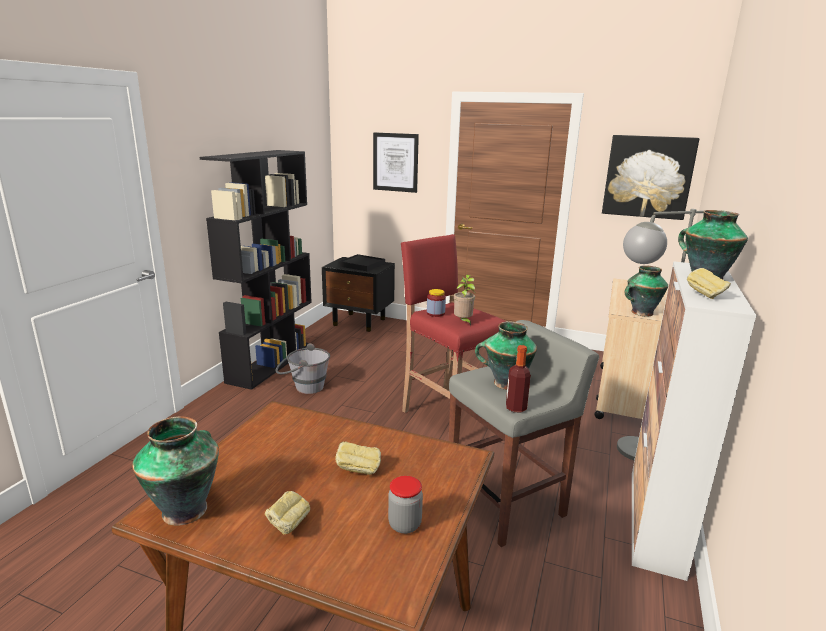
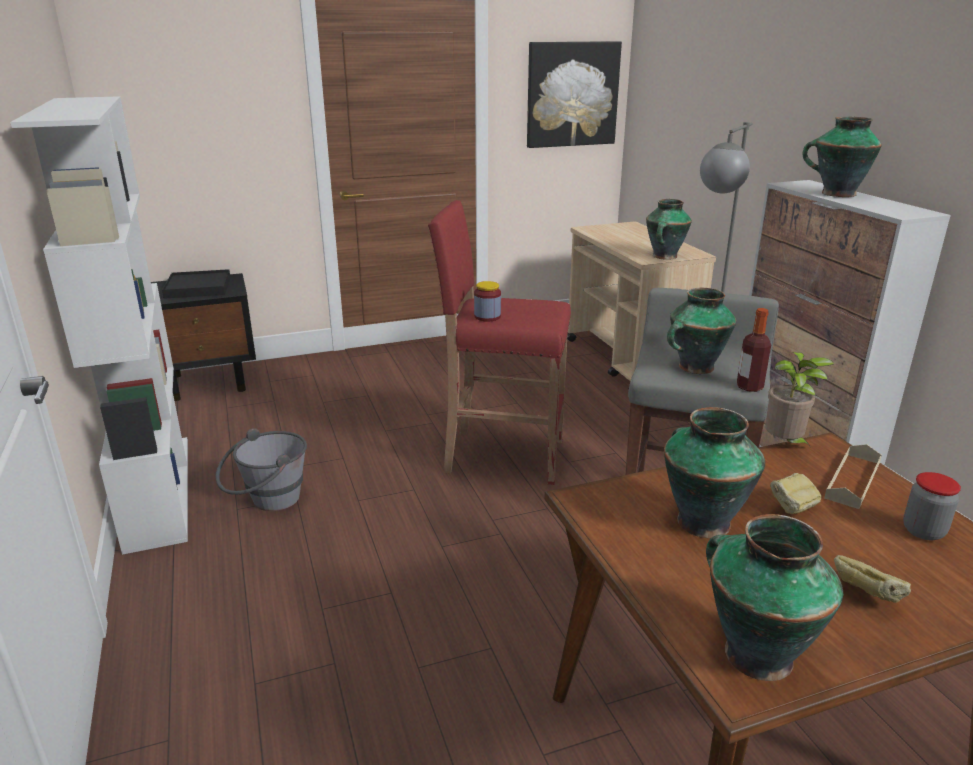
camera: 40 degrees left, 5 degrees up
(272, 362) = (157, 490): black bookcase -> white bookcase
(302, 448) = (701, 521): none -> vase
(395, 162) = (215, 105): picture -> none
(433, 478) = (852, 480): none -> beige tray
(463, 322) = (537, 317): potted plant -> potted plant (785, 445)
(705, 295) = (882, 207): bread -> none

